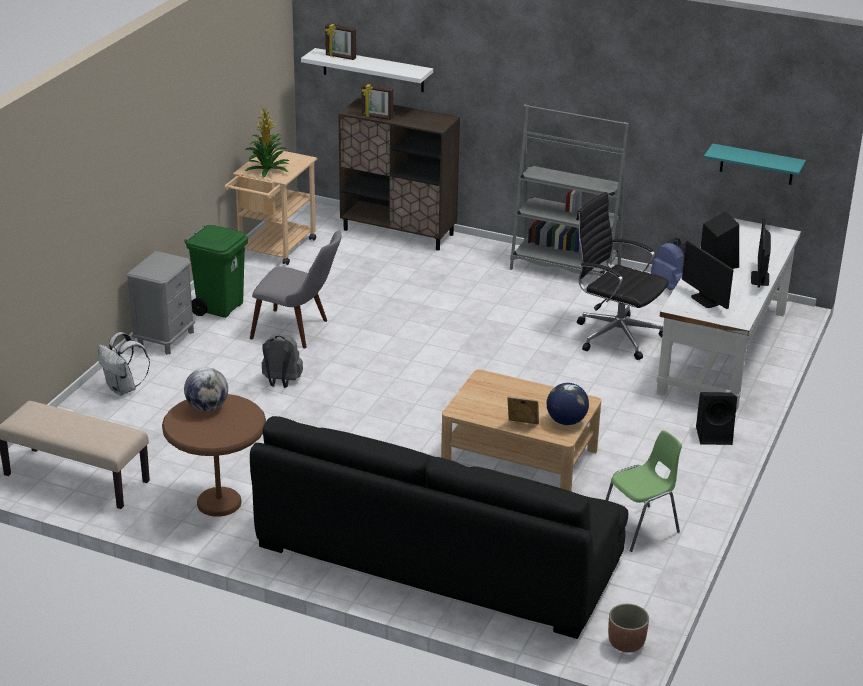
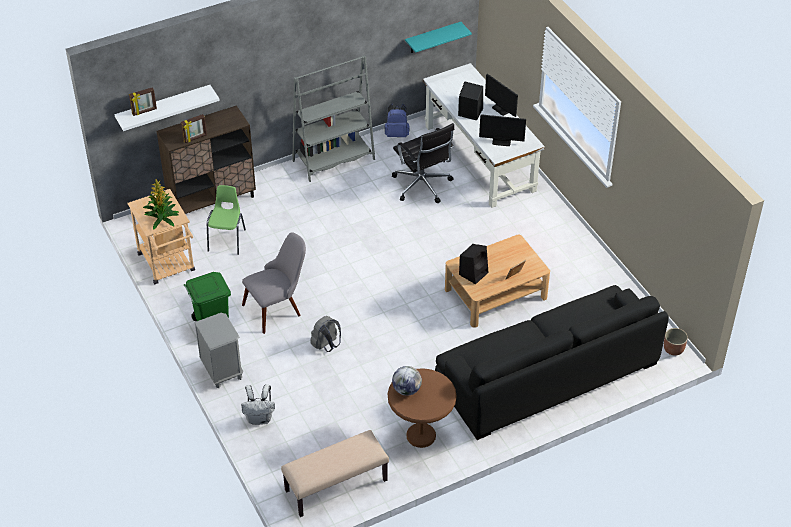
camera: 50 degrees left, 15 degrees up
(566, 421) = (527, 259): globe -> none
(615, 335) = (422, 186): black office chair -> black office chair turned 105 degrees counterclockwise
(640, 528) = (595, 288): green chair -> green chair (227, 240)
(715, 435) = (548, 212): black speaker -> black speaker (473, 273)

